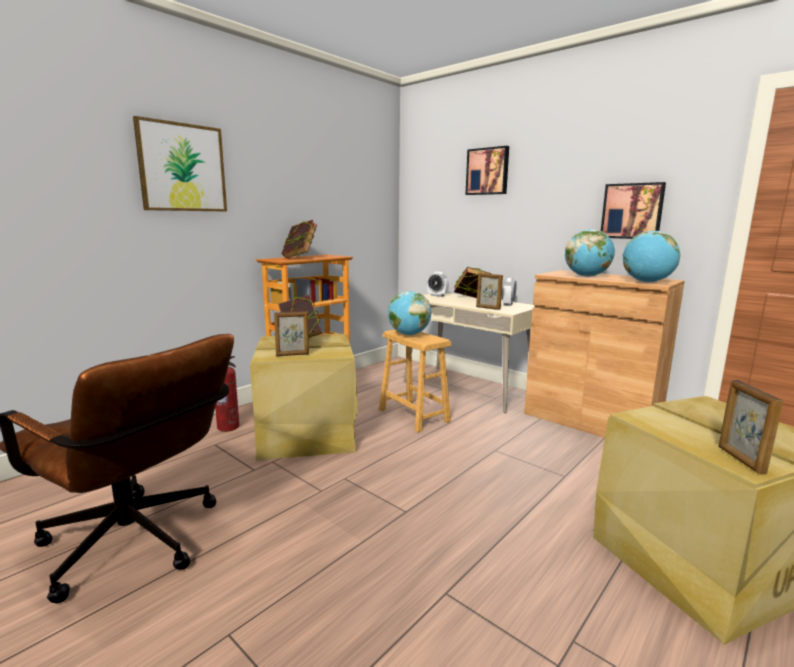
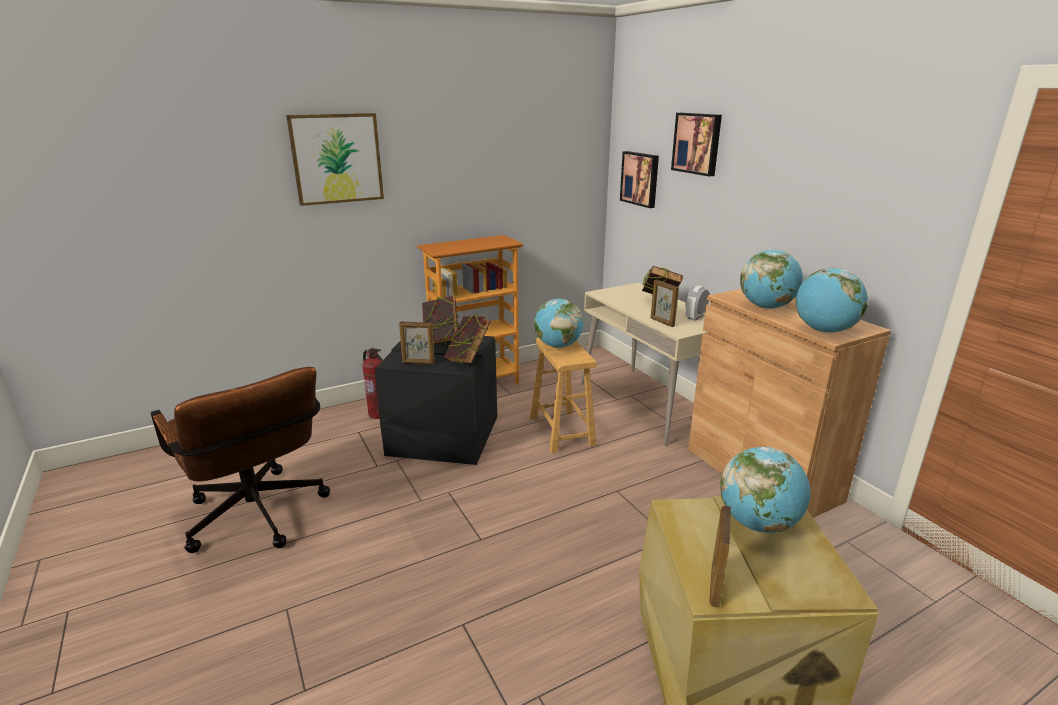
camera: 20 degrees right, 10 degrees up
(300, 257) = (463, 244): book -> book (468, 361)
(308, 434) = (444, 436): beige storage box -> black storage box
(437, 295) = (627, 290): alarm clock -> none
(632, 211) = (846, 226): picture -> picture (640, 179)
(709, 414) = (758, 523): none -> globe

